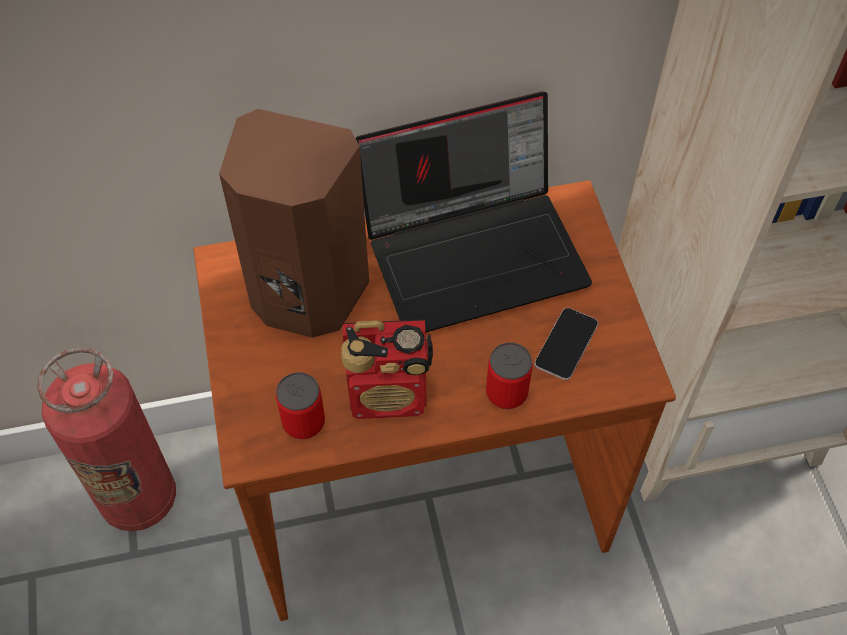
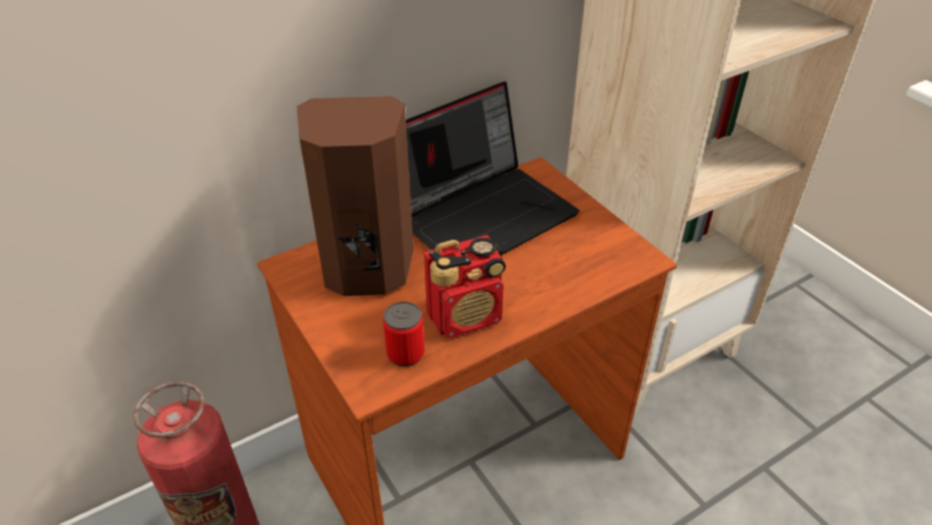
camera: 20 degrees left, 15 degrees down
(506, 393) = (555, 292): can -> none
(566, 344) = (581, 252): phone -> none

